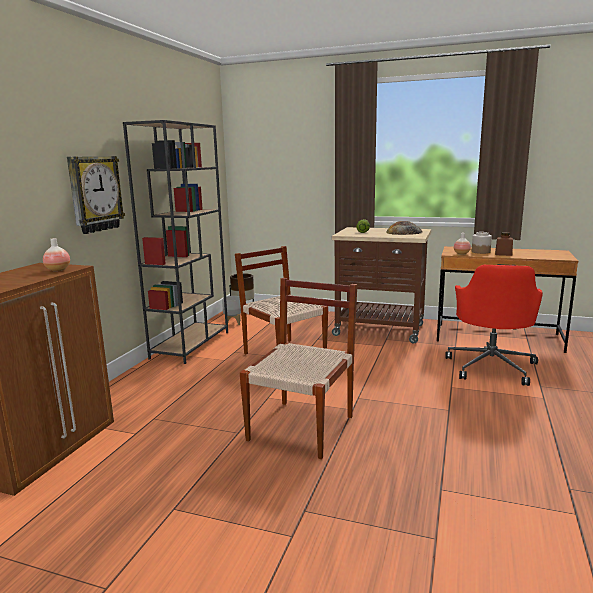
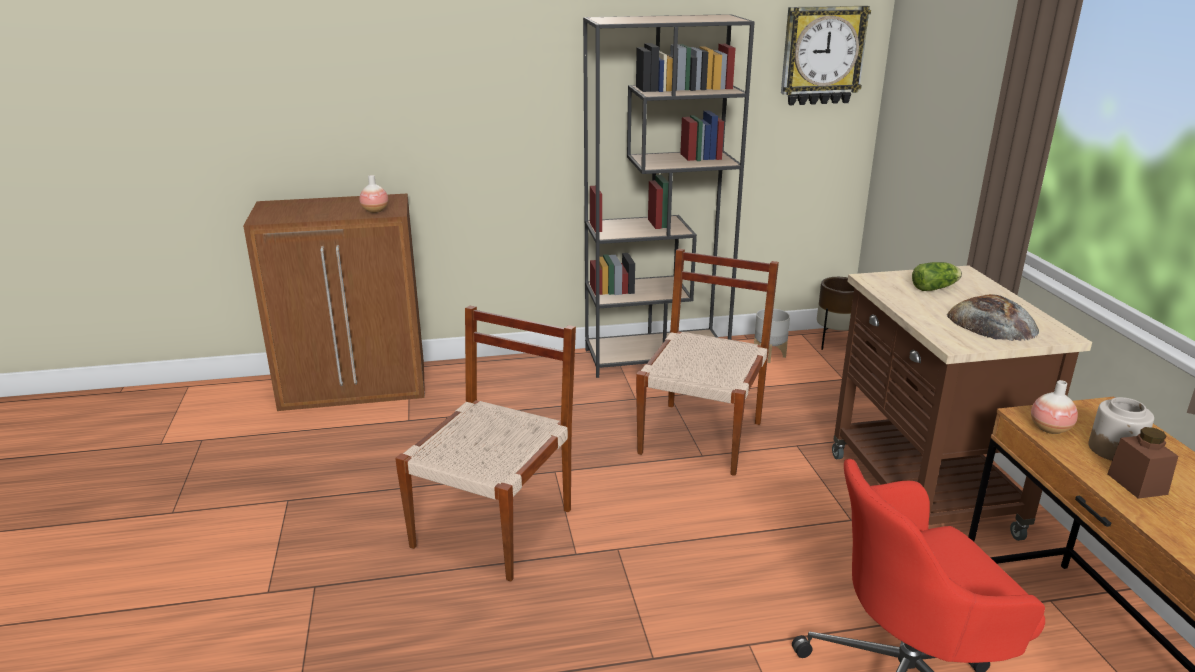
camera: 60 degrees right, 10 degrees up
(95, 194) = (516, 118): wall clock -> wall clock (822, 55)
(302, 427) = (495, 526): chair -> chair turned 60 degrees counterclockwise

